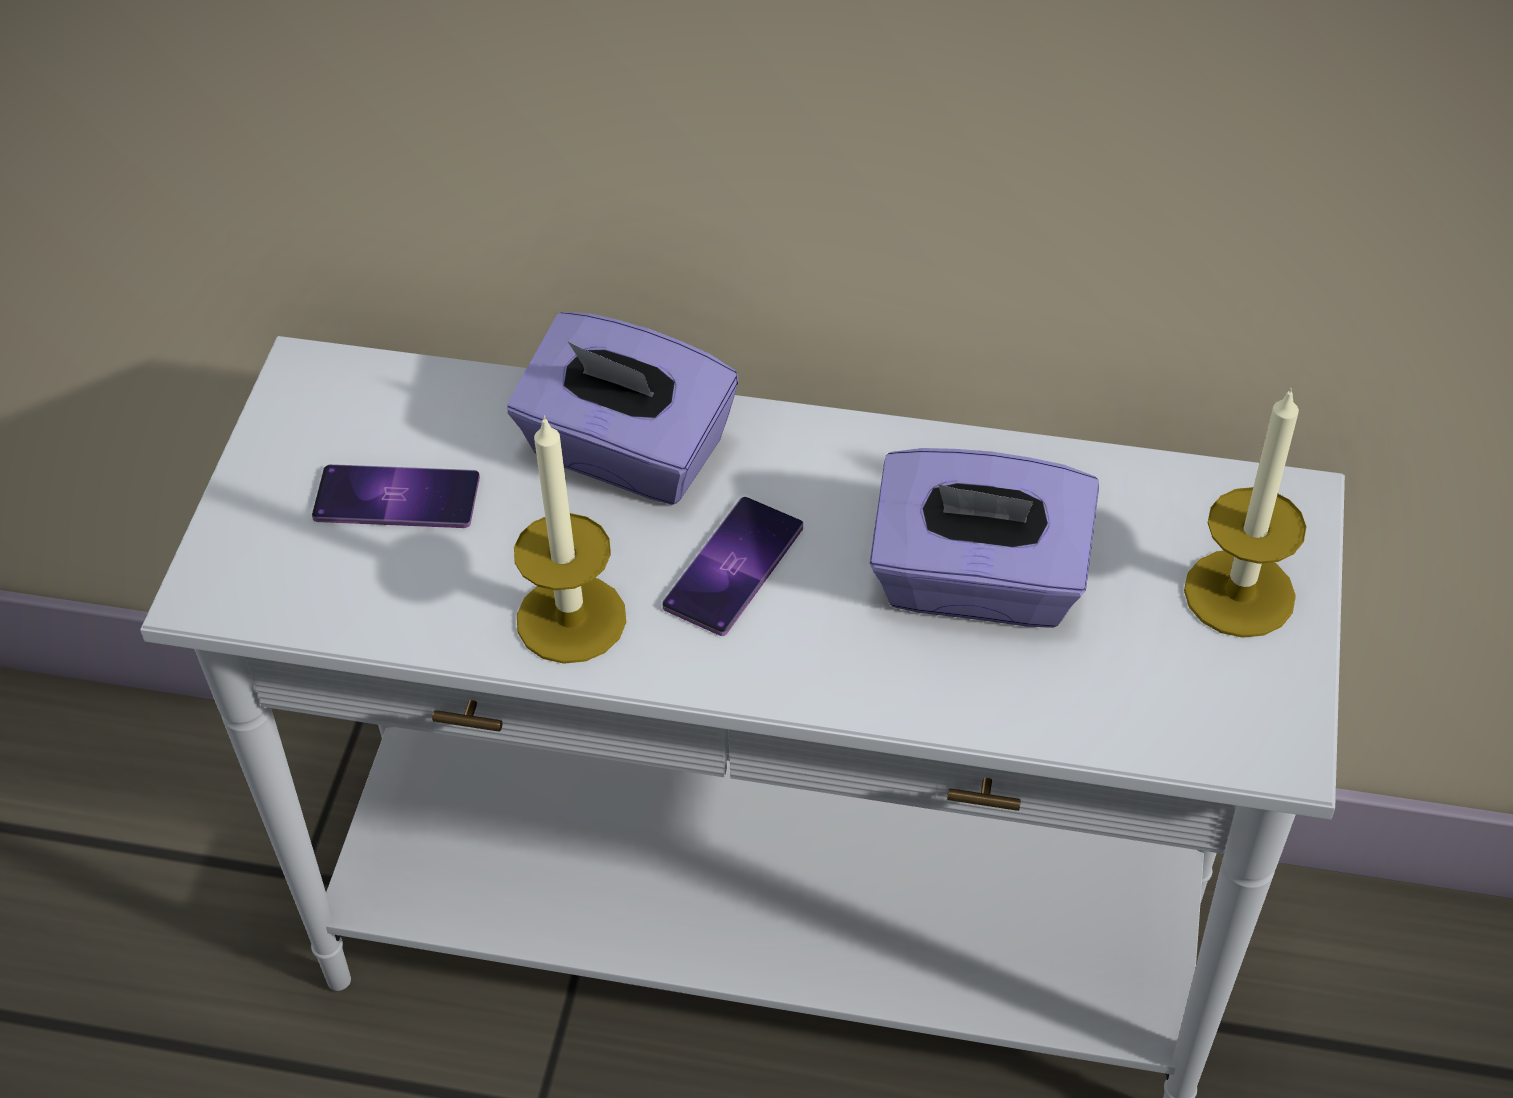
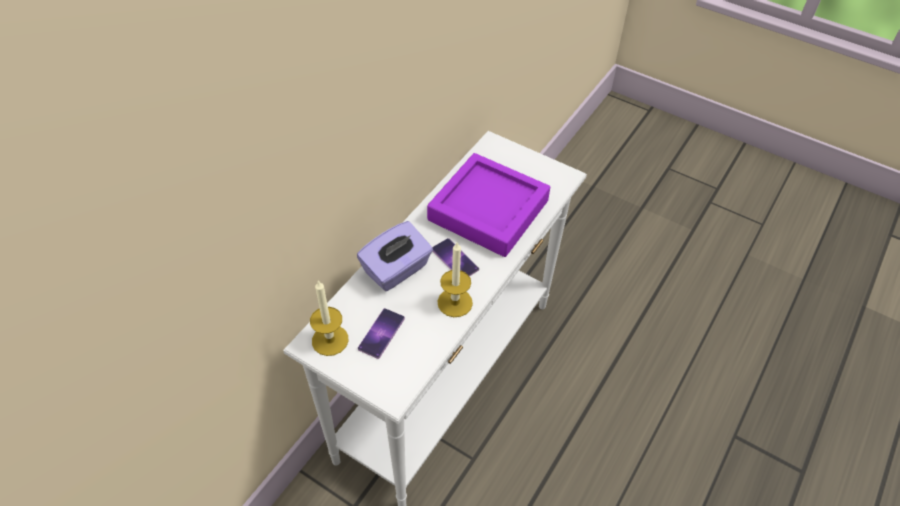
camera: 70 degrees left, 0 degrees up
(978, 584) = (488, 210): purple tissue box -> purple tray
(1239, 593) = (517, 163): candle -> candle (330, 340)

